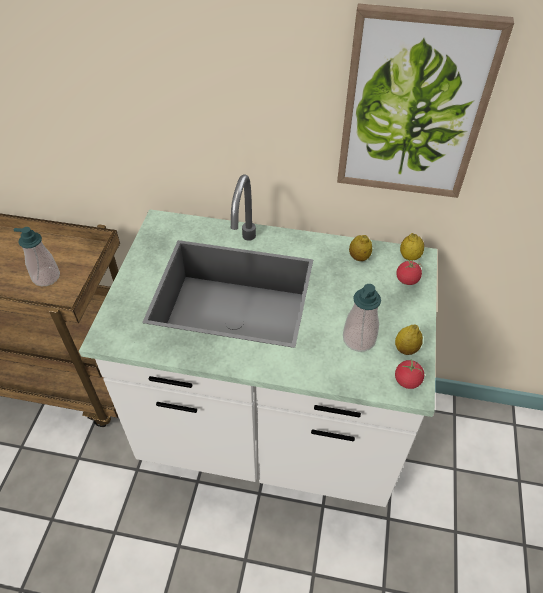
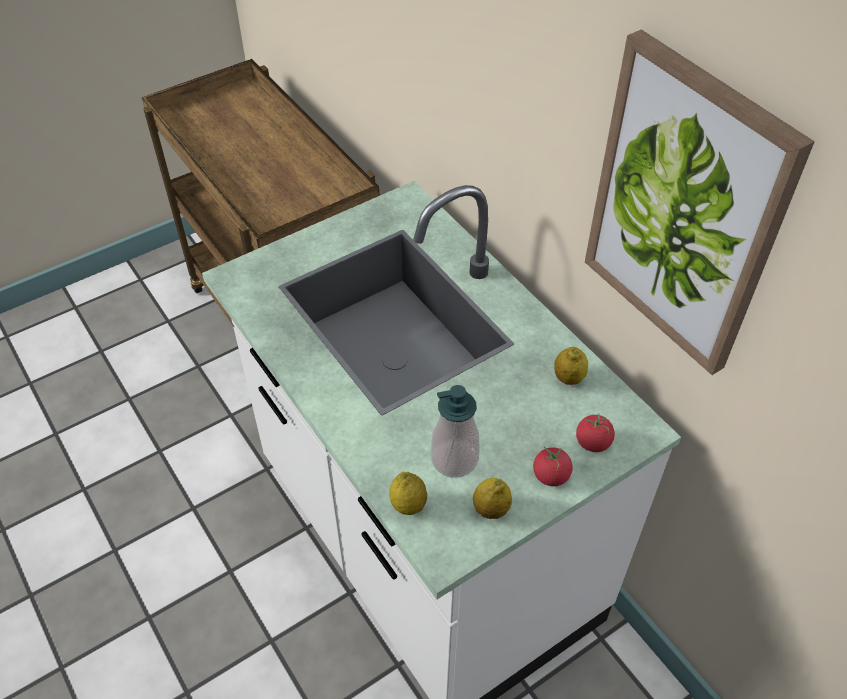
camera: 45 degrees right, 0 degrees up
(46, 277) = (279, 195): soap dispenser -> none
(407, 380) = (449, 540): tomato -> tomato (551, 475)
(409, 257) = (631, 421): lemon -> lemon (408, 505)

